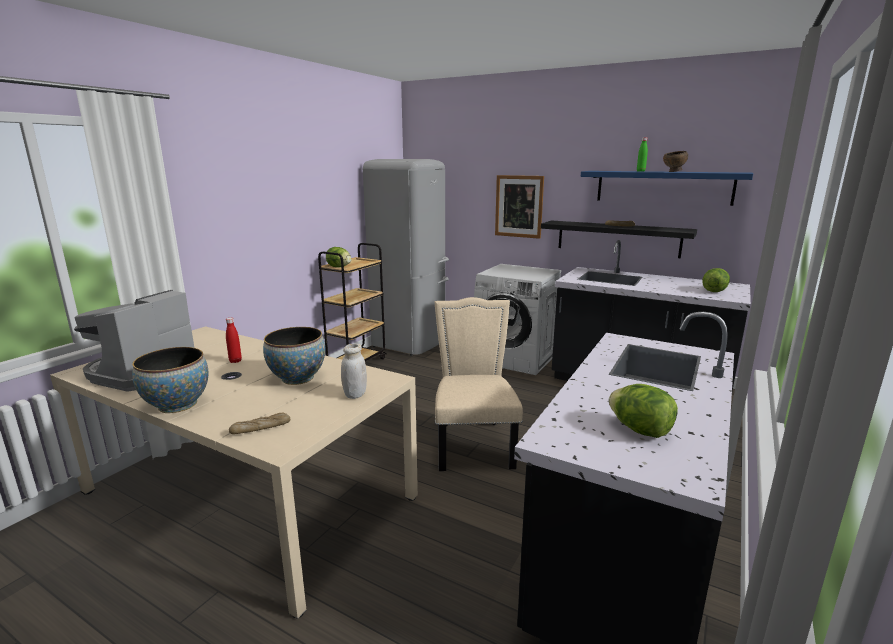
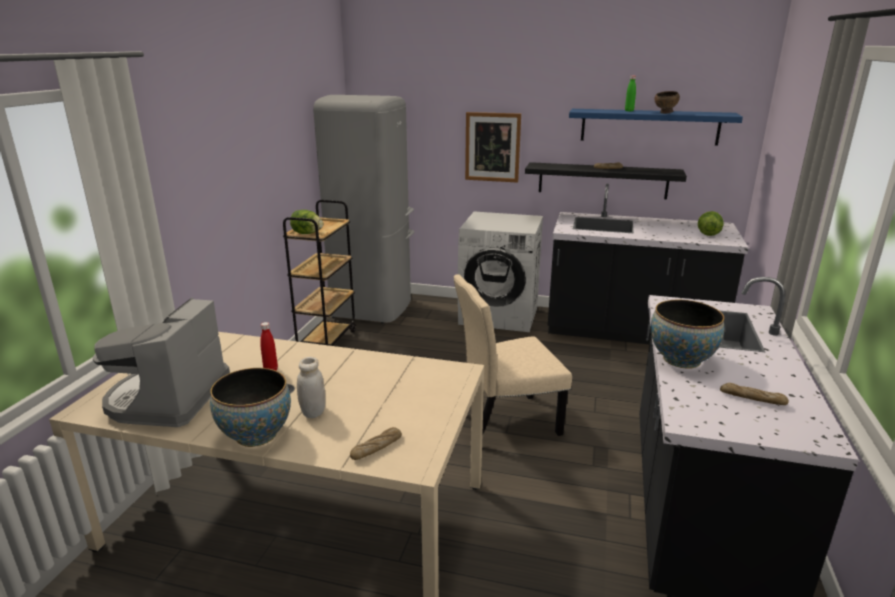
camera: 15 degrees left, 5 degrees up
(297, 378) = (362, 382): bowl -> bowl (681, 359)
(355, 394) = (440, 394): white jar -> white jar (313, 412)
(473, 446) = (507, 421): beige chair -> beige chair turned 90 degrees counterclockwise
(640, 430) = (752, 399): lettuce -> bread

